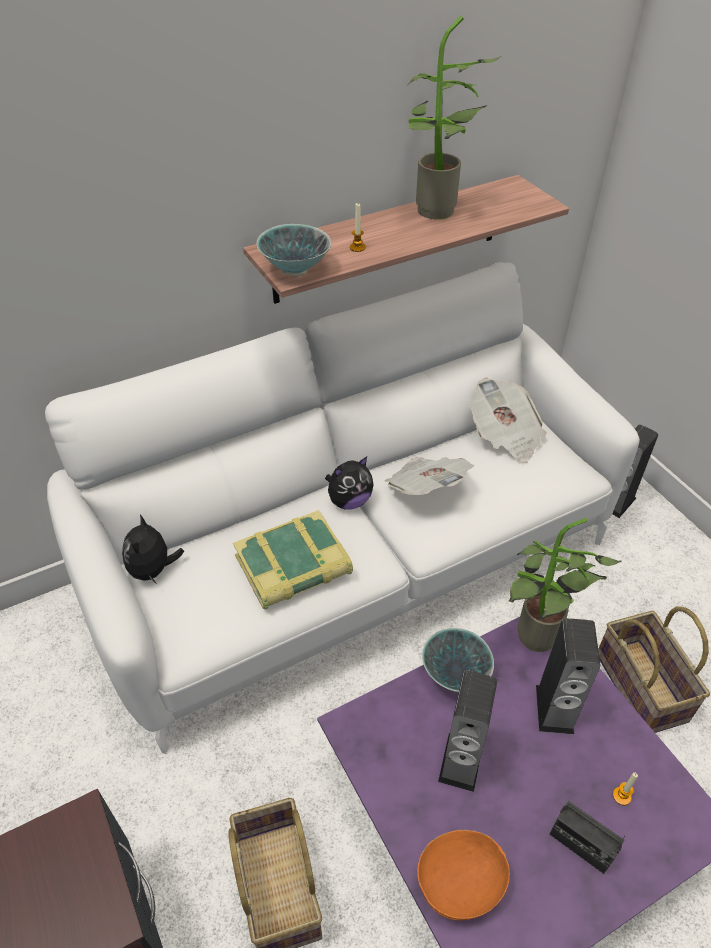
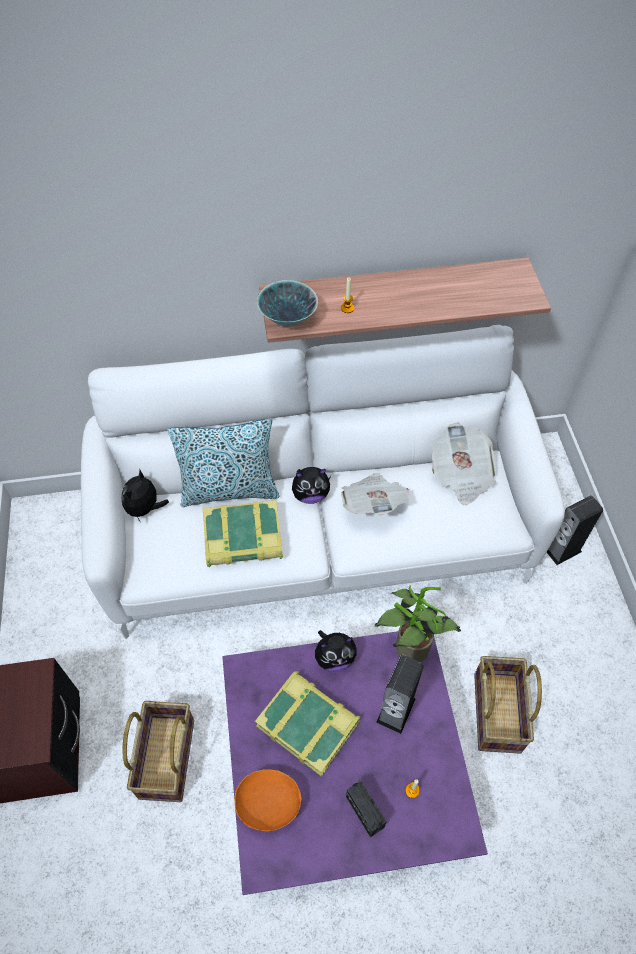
camera: 20 degrees right, 10 degrees up
(253, 520) = (229, 490): none -> pillow
(435, 213) = (430, 286): potted plant -> none
(454, 673) = (334, 657): bowl -> plush toy
(461, 761) = (308, 723): speaker -> book

